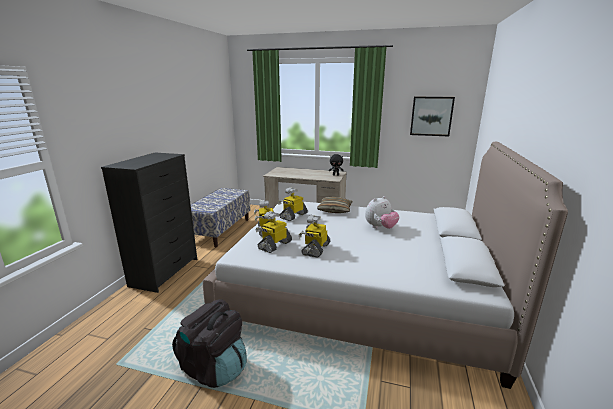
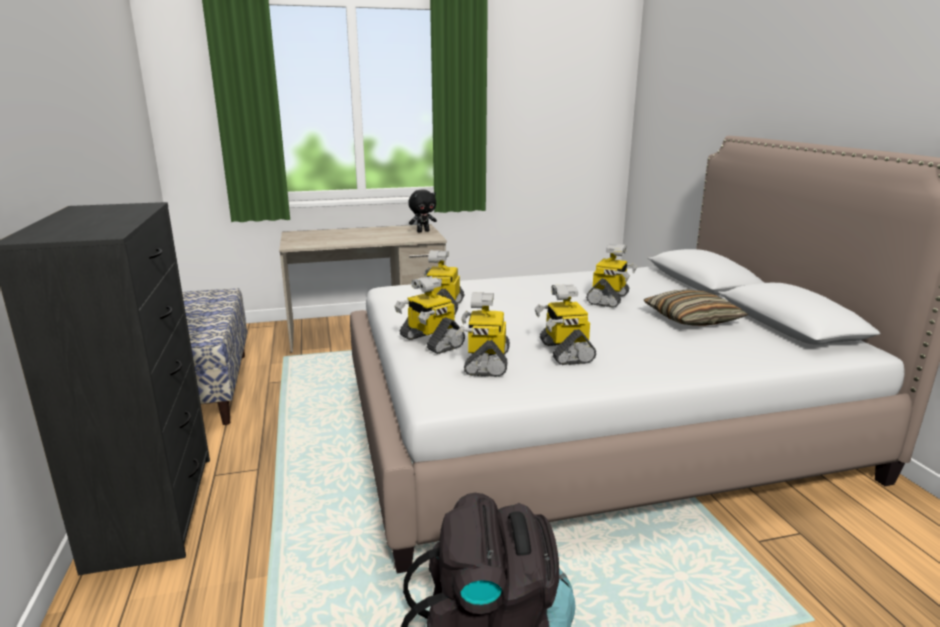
camera: 30 degrees left, 0 degrees up
(335, 210) = (496, 287): pillow -> pillow (692, 319)
(380, 228) = (609, 299): plush toy -> toy robot
(431, 116) = (563, 111): picture -> none

